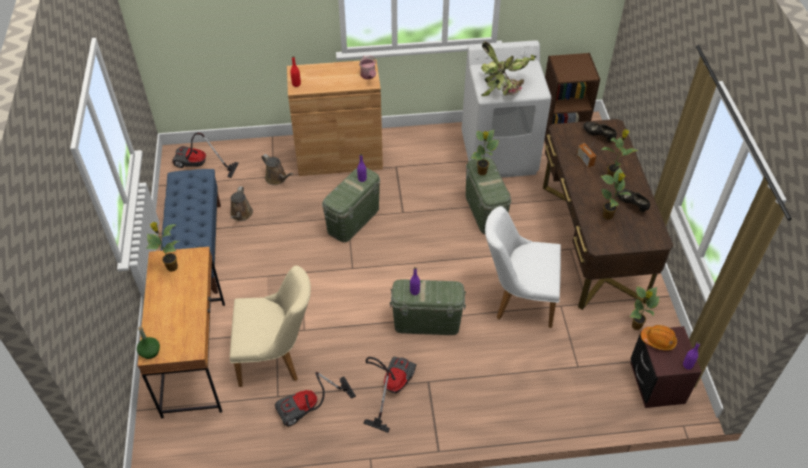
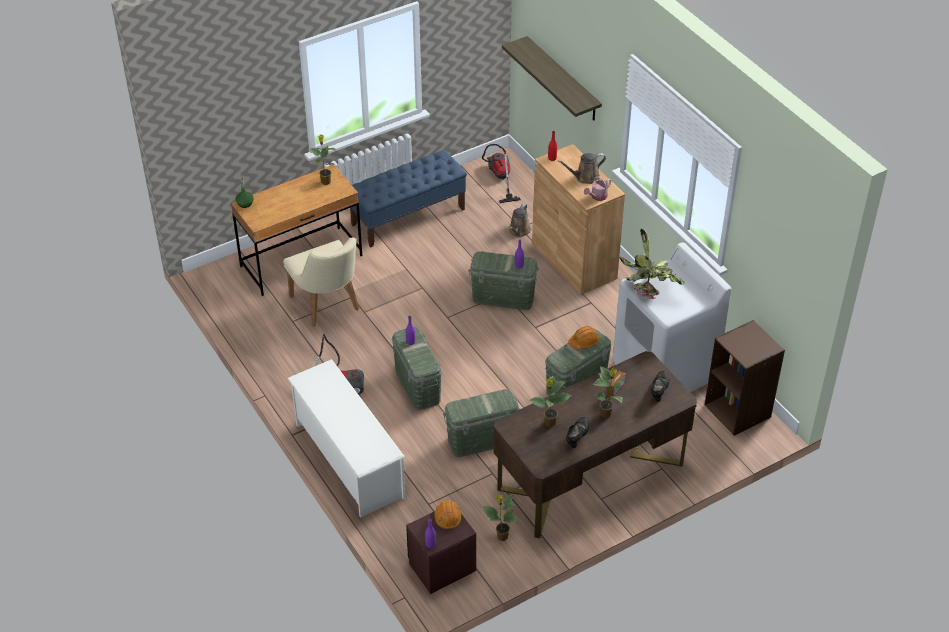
camera: 65 degrees right, 5 degrees down
(231, 23) = (563, 79): none -> shelf
(241, 215) = (461, 226): brown watering can -> brown watering can (585, 177)
(310, 408) = (291, 344): vacuum cleaner -> none
(482, 172) = (584, 342): potted plant -> orange hard hat
(496, 412) = (348, 460): none -> white shoe rack
(518, 299) = (481, 440): white chair -> green storage box

